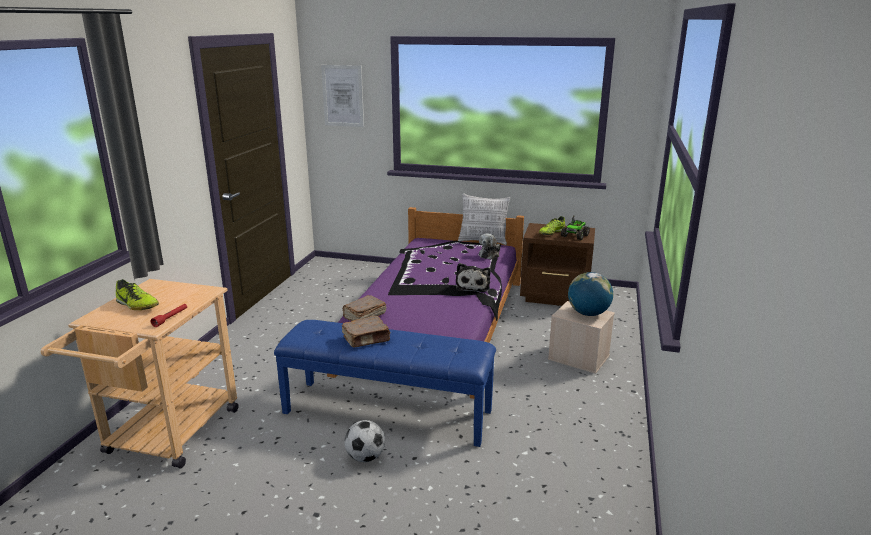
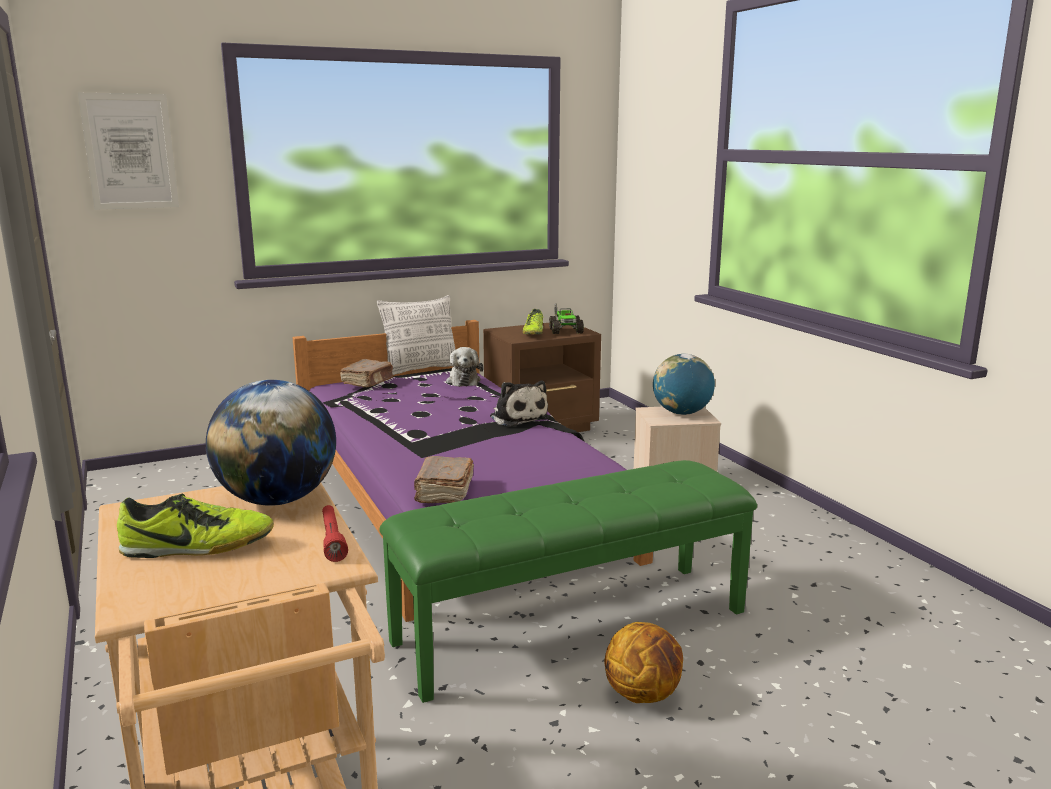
camera: 40 degrees left, 5 degrees down
(191, 295) = (277, 500): none -> globe
(365, 457) = (643, 694): football -> basketball
(367, 339) = (546, 505): brown book -> brown book (368, 382)
(388, 411) = (571, 625): blue bench -> green bench

